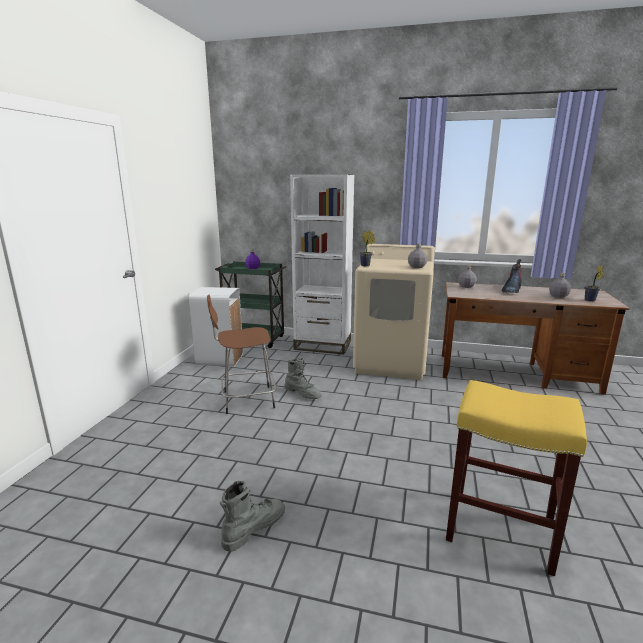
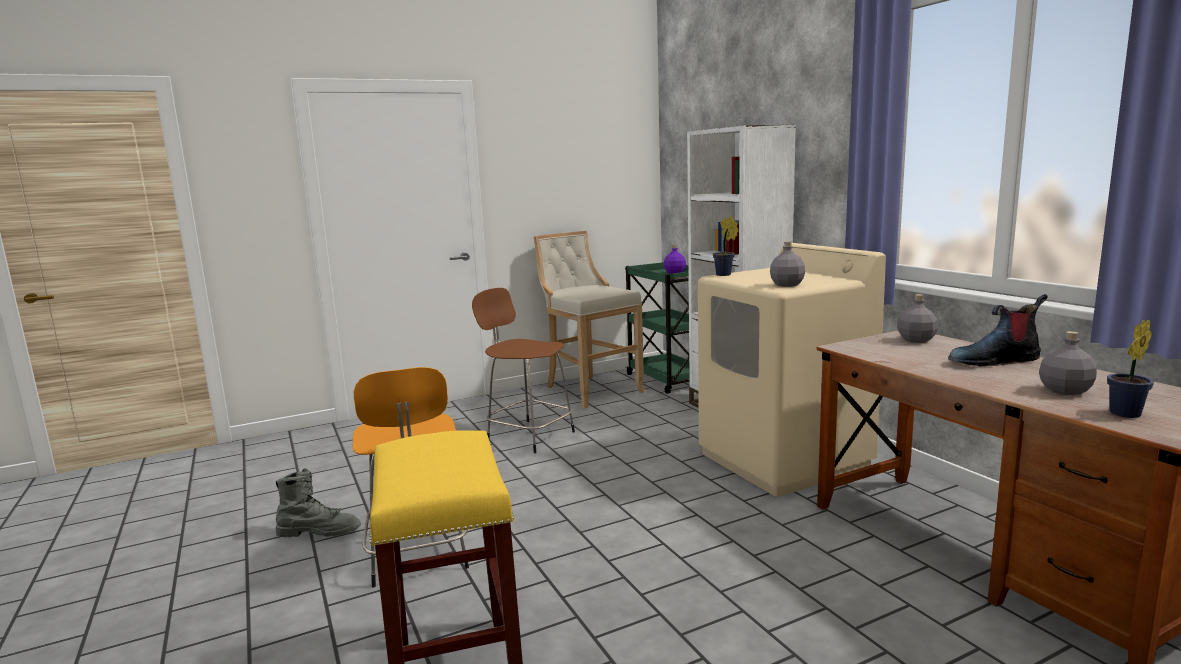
camera: 50 degrees right, 5 degrees down
(220, 359) = (589, 390): white trash can -> beige stool
(303, 393) = (592, 451): grey boot -> none
(350, 497) = (418, 556): none -> orange stool

